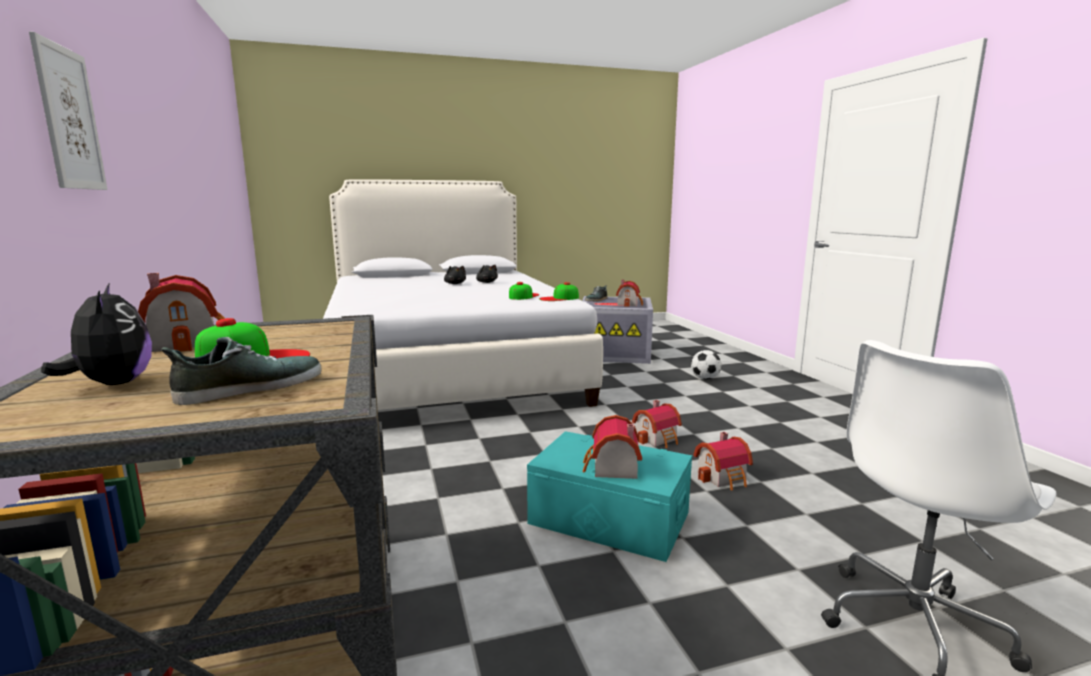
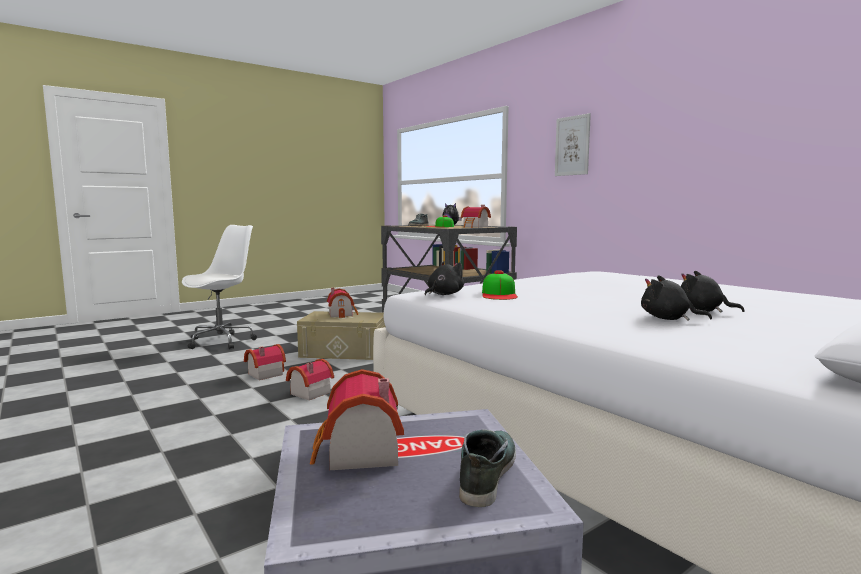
camera: 160 degrees right, 5 degrees down
(559, 298) = (443, 294): cap -> black plush toy
(609, 518) = (344, 351): turquoise storage box -> beige storage box
(705, 378) = (181, 517): football -> none

